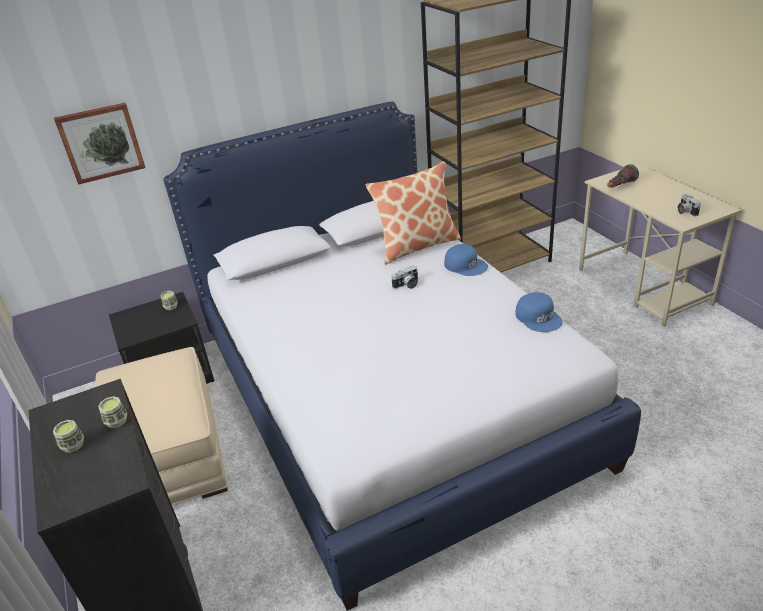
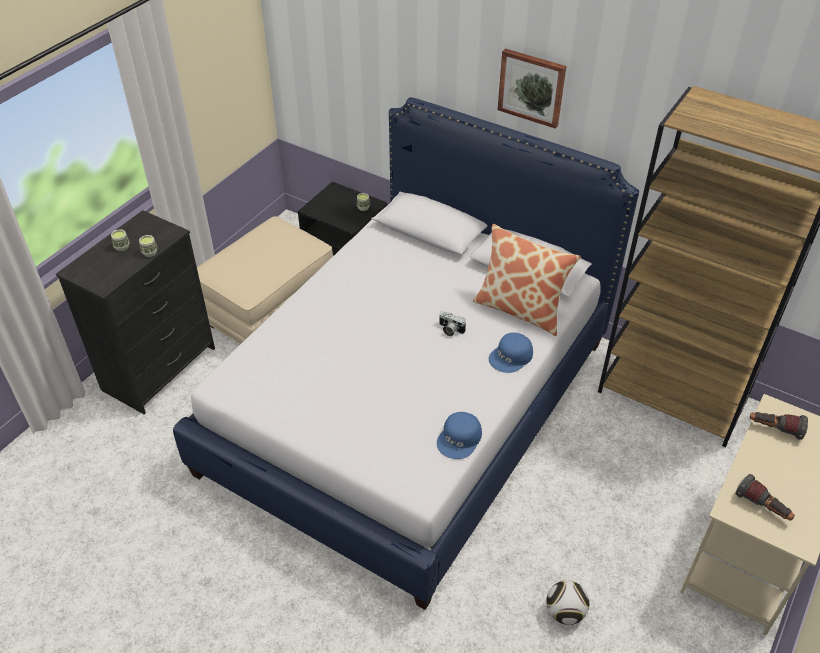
camera: 55 degrees right, 10 degrees up
(101, 142) = (362, 54): picture -> picture (532, 87)
(465, 265) = (511, 357): blue cap -> blue cap turned 45 degrees clockwise
(659, 388) = (564, 612): none -> football
(685, 211) = (762, 507): camera -> flashlight

